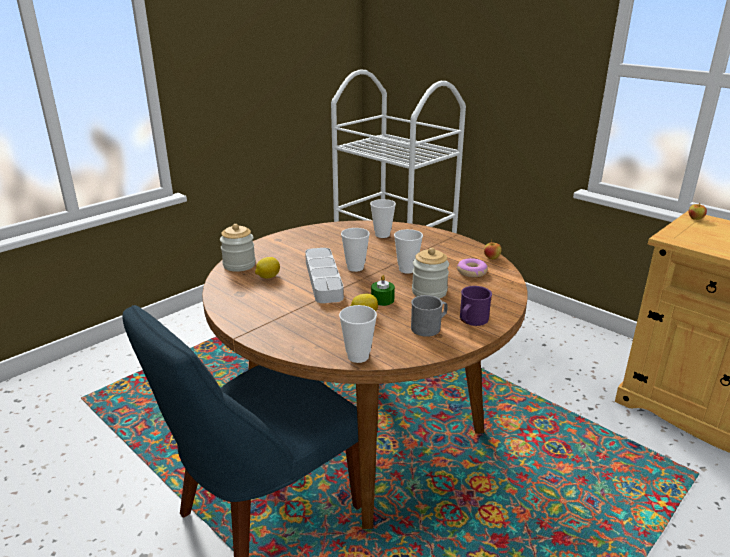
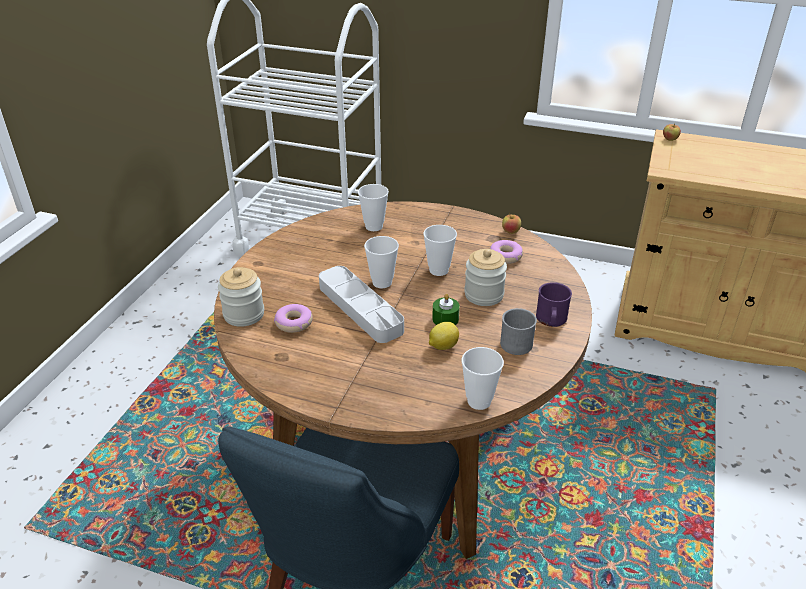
camera: 25 degrees left, 10 degrees up
(268, 277) = (294, 323): lemon -> donut

